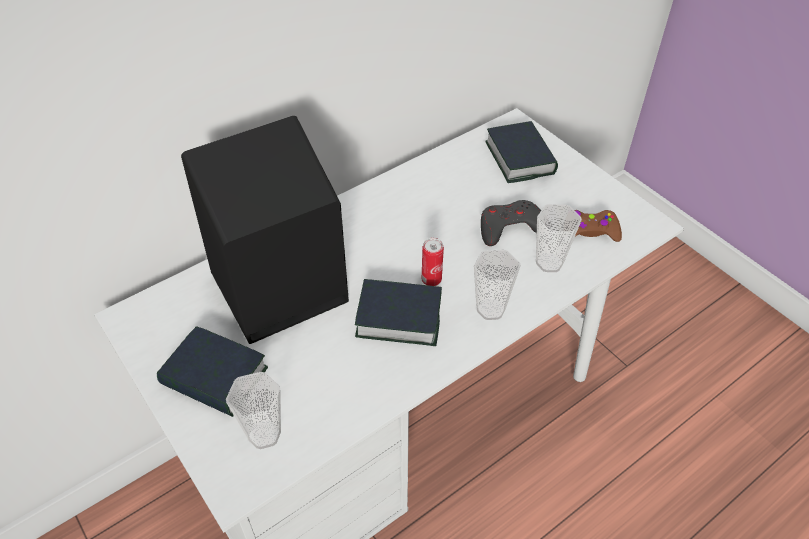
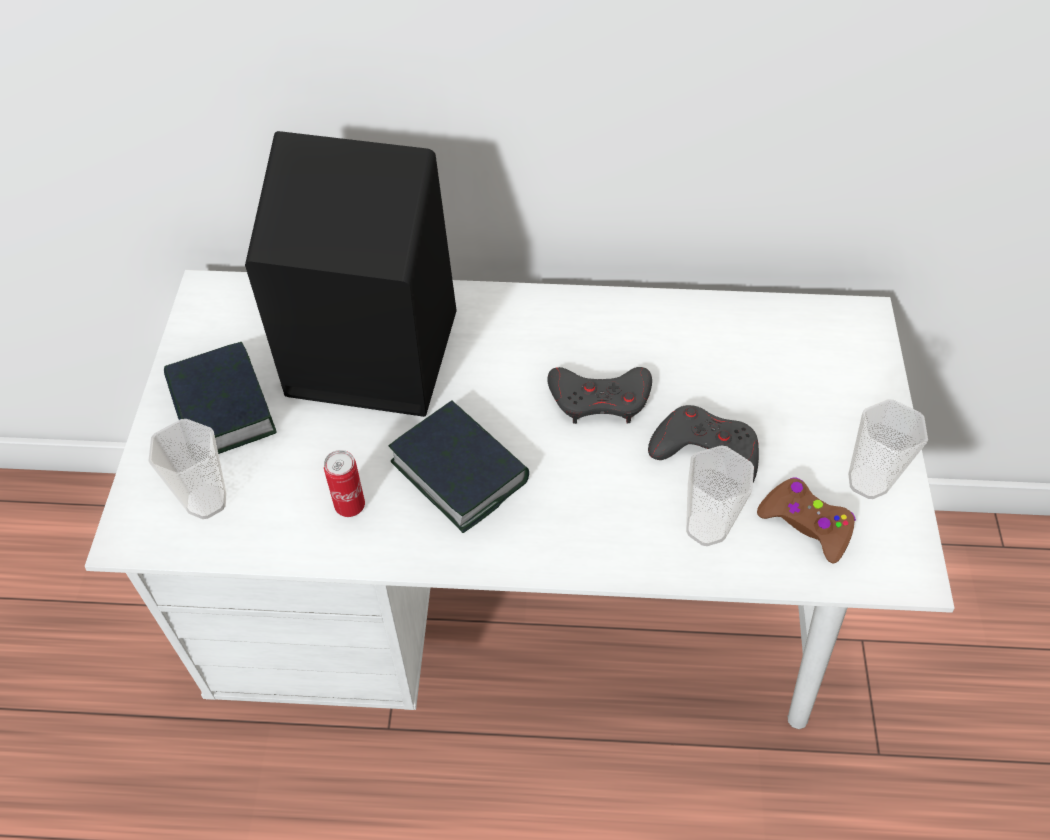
camera: 40 degrees right, 5 degrees up
(431, 280) = (540, 453): can -> can (350, 506)
(433, 234) = (600, 399): none -> grey game controller
(490, 309) = (571, 535): cup -> cup (868, 482)
(520, 158) = (818, 368): book -> none

